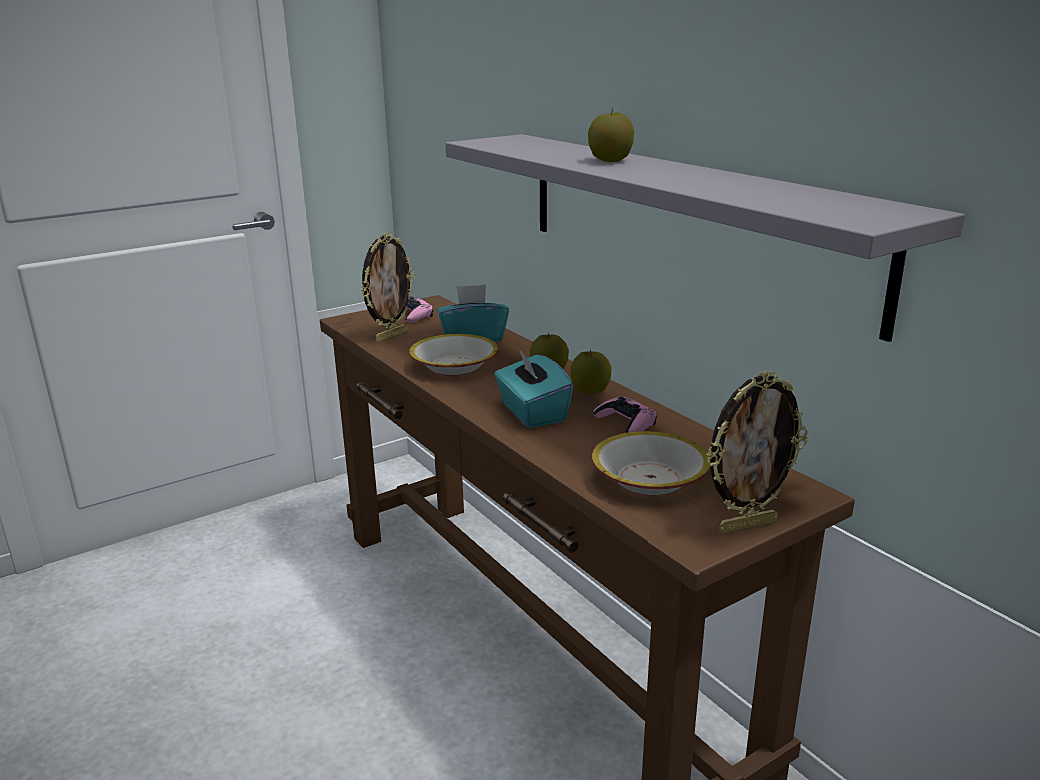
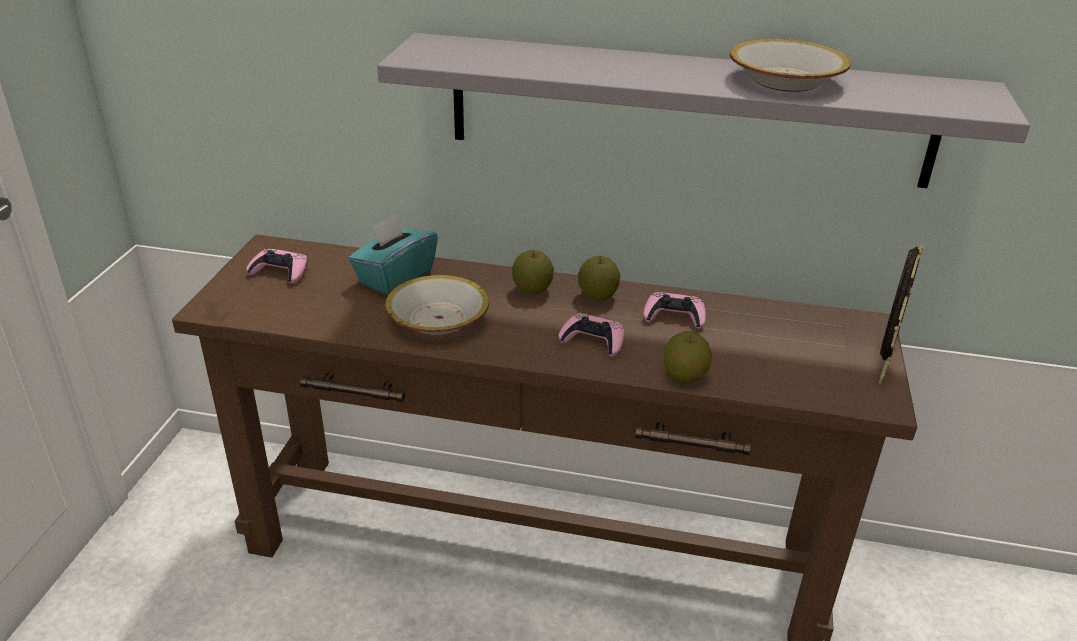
camera: 45 degrees left, 10 degrees up
(391, 336) = (305, 309): picture frame -> none
(532, 413) = (593, 341): turquoise tissue box -> pink game controller
(610, 160) = (630, 66): apple -> apple (684, 377)
(650, 479) = (773, 362): bowl -> bowl (785, 80)

